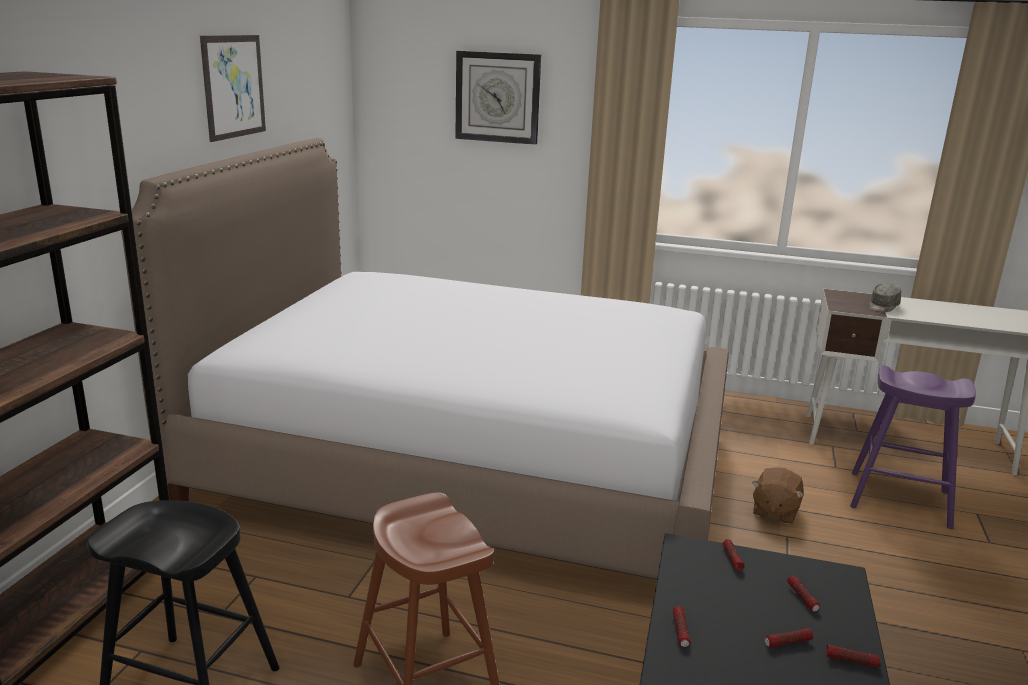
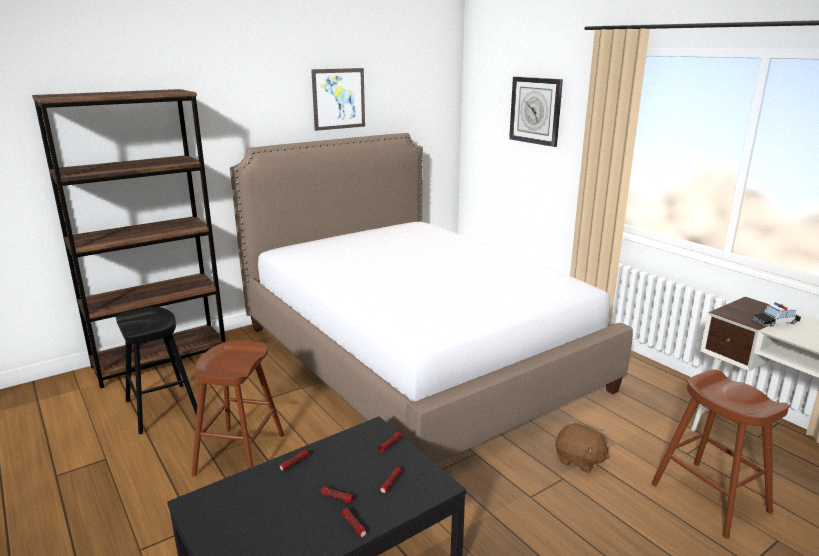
camera: 40 degrees right, 0 degrees up
(774, 511) = (579, 460): brown plush toy -> brown plush toy turned 120 degrees counterclockwise
(883, 306) = (774, 322): grey cap -> toy car
(899, 500) = (710, 498): purple stool -> brown stool

